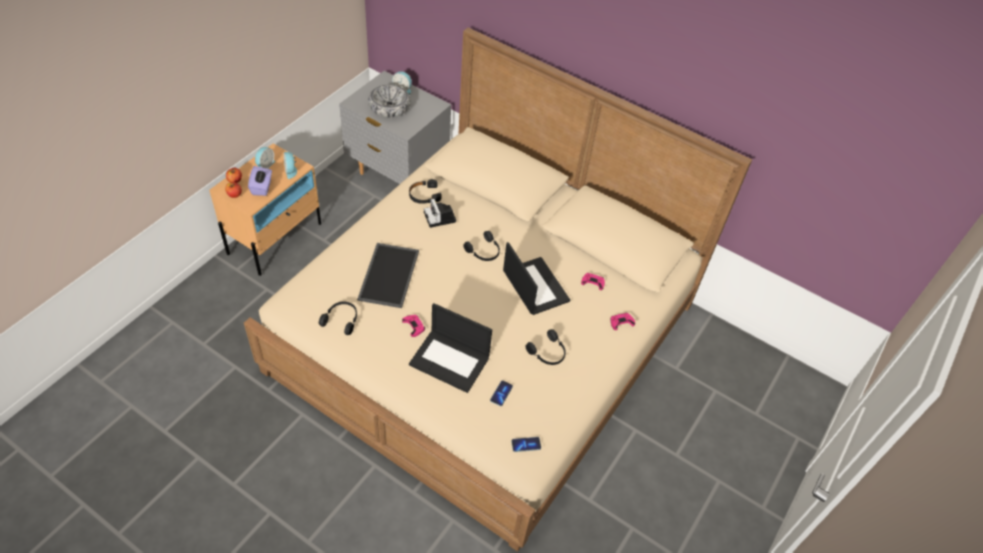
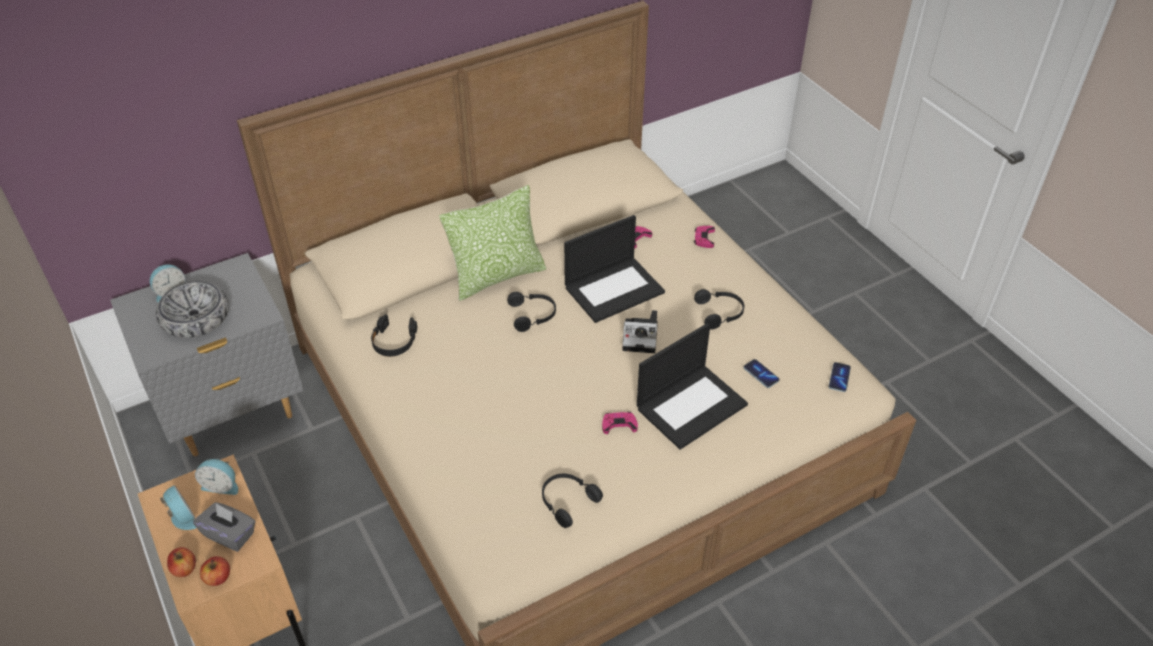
camera: 60 degrees left, 5 degrees down
(262, 187) = (230, 534): purple tissue box -> grey tissue box
(388, 274) = (515, 424): tray -> none
(440, 218) = (447, 338): camera -> camera (642, 337)
(508, 222) = (497, 276): none -> pillow
(534, 286) = (614, 289): laptop -> laptop turned 150 degrees clockwise

